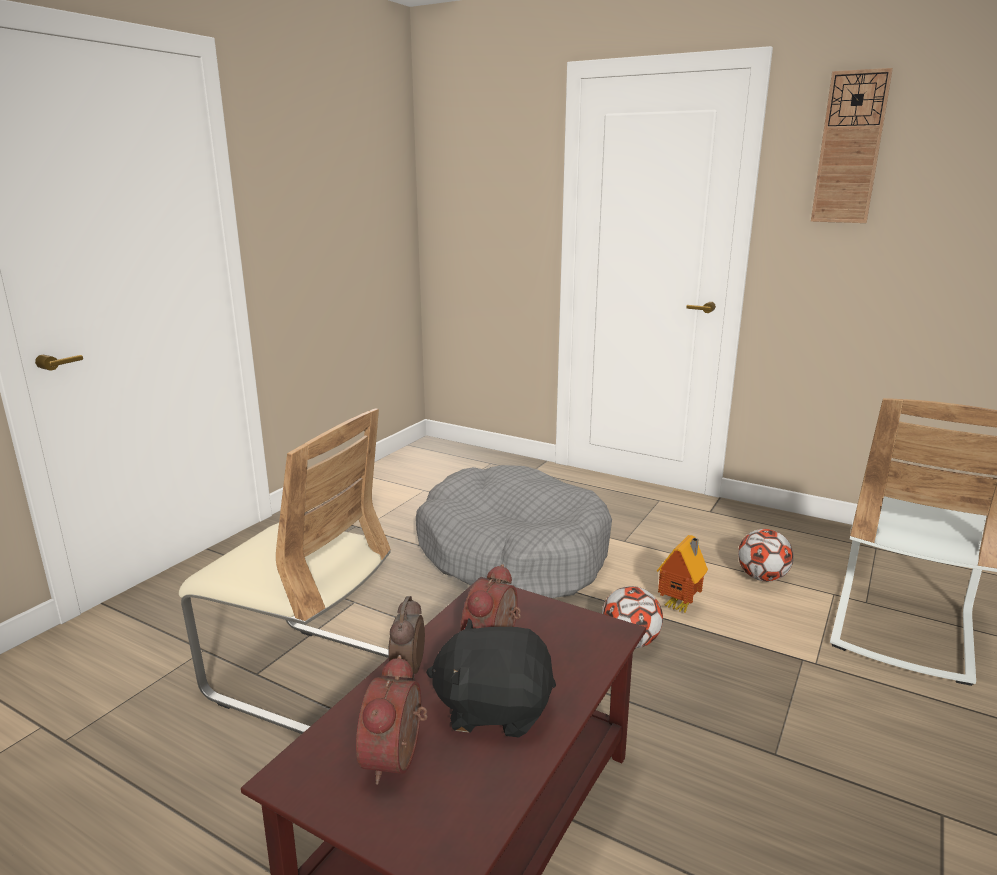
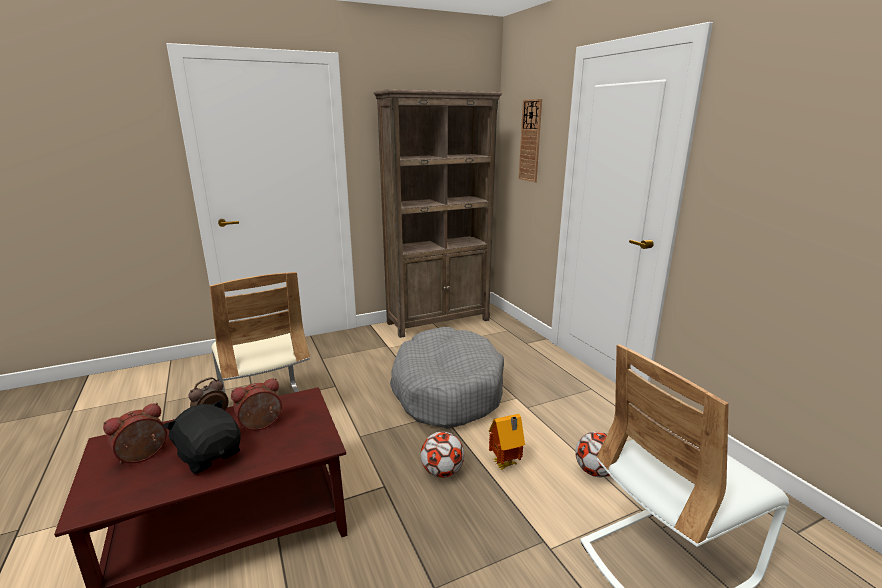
camera: 35 degrees right, 0 degrees up
(387, 475) = (439, 321): none -> brown bookcase
(849, 148) = (767, 112): wall clock -> wall clock (530, 141)

